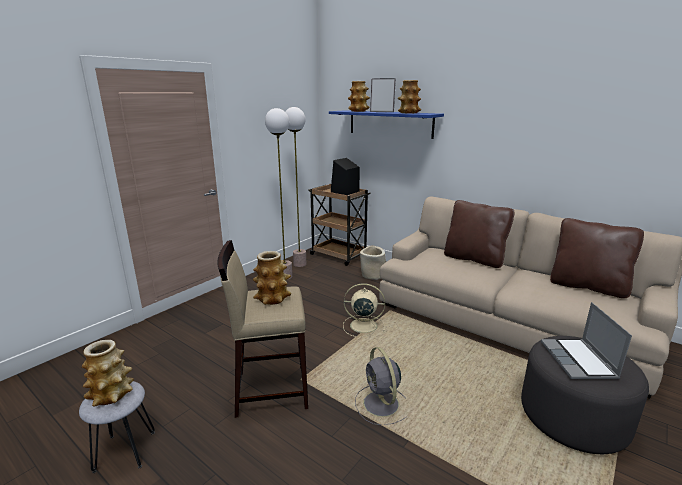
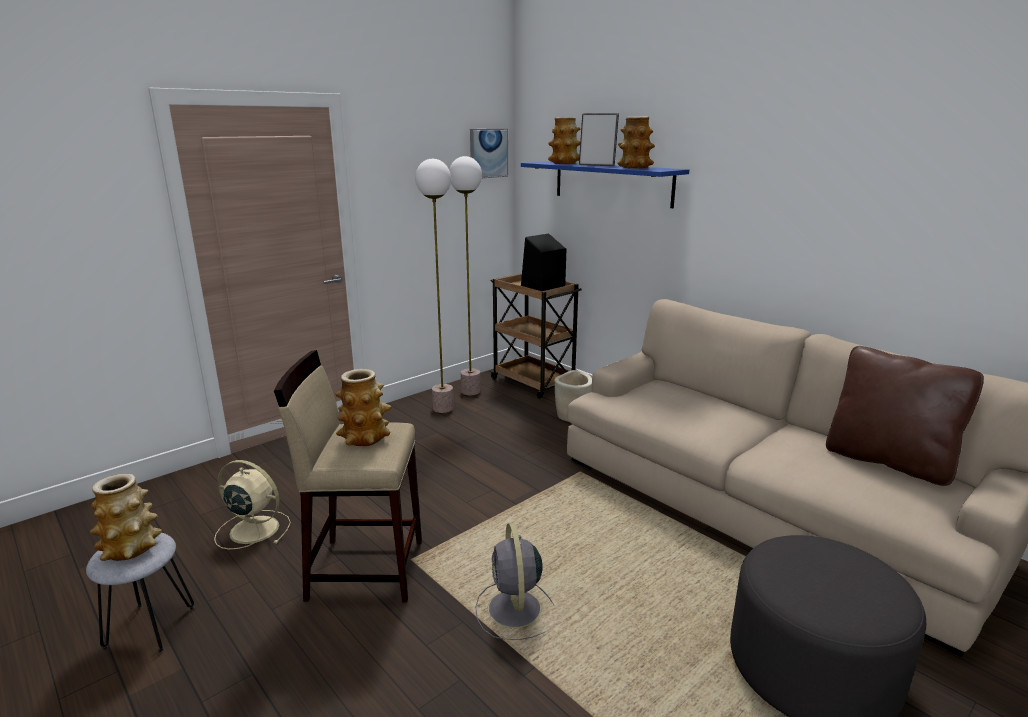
camera: 10 degrees right, 0 degrees up
(303, 105) = (488, 153): none -> picture
(362, 325) = (529, 491): beige fan -> beige fan (252, 529)
(474, 259) = (716, 402): brown pillow -> none
(579, 360) = (815, 577): laptop -> none

